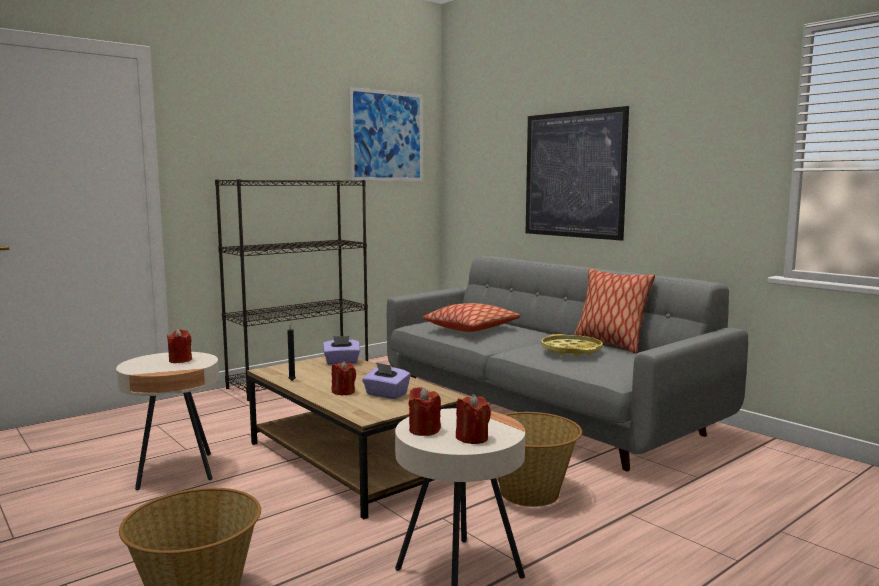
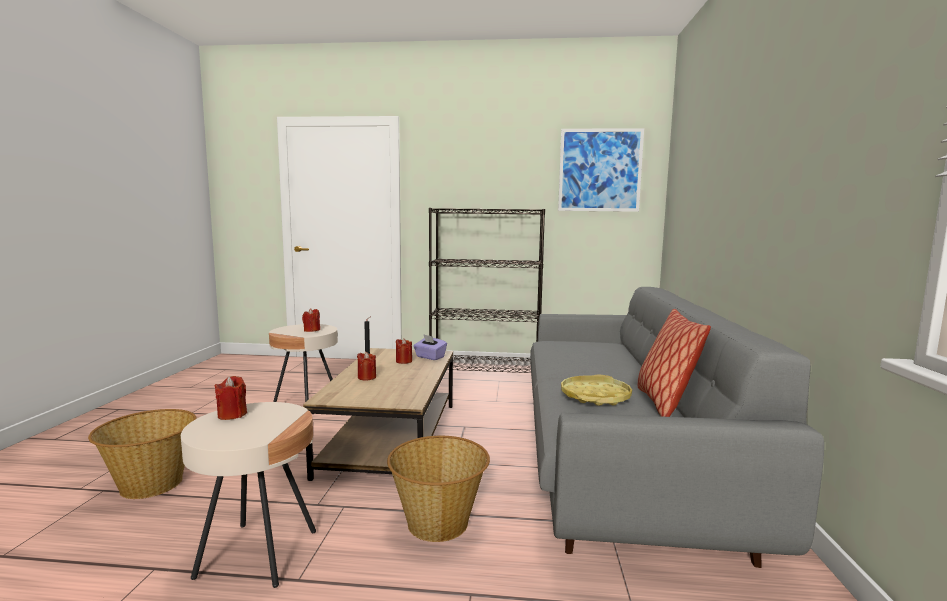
camera: 45 degrees right, 0 degrees up
(386, 394) = (381, 388): purple tissue box -> none
(471, 328) = (575, 354): pillow -> none
(472, 438) = (227, 433): red candle -> red candle (404, 361)
(574, 174) = (733, 200): picture -> none

